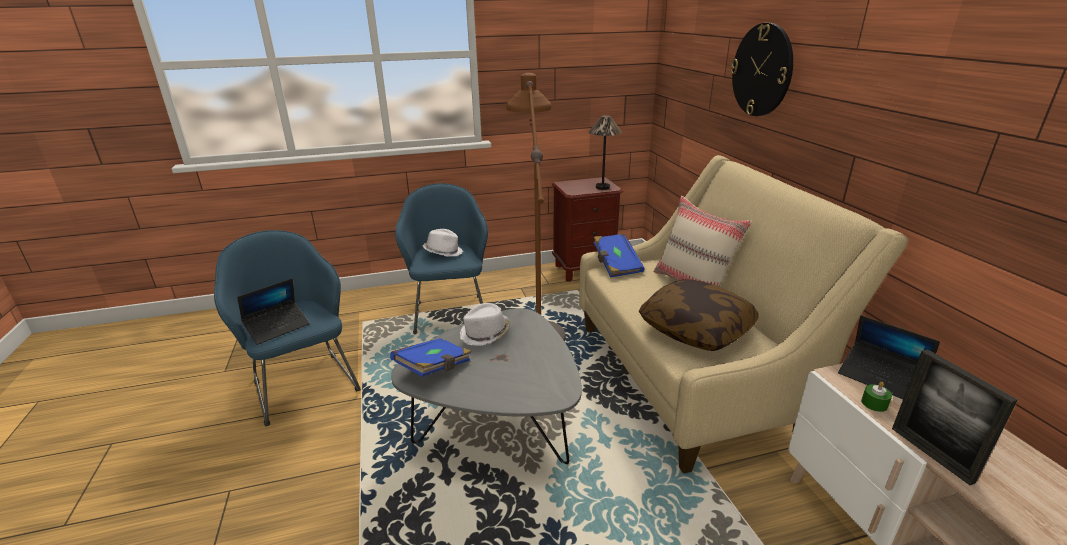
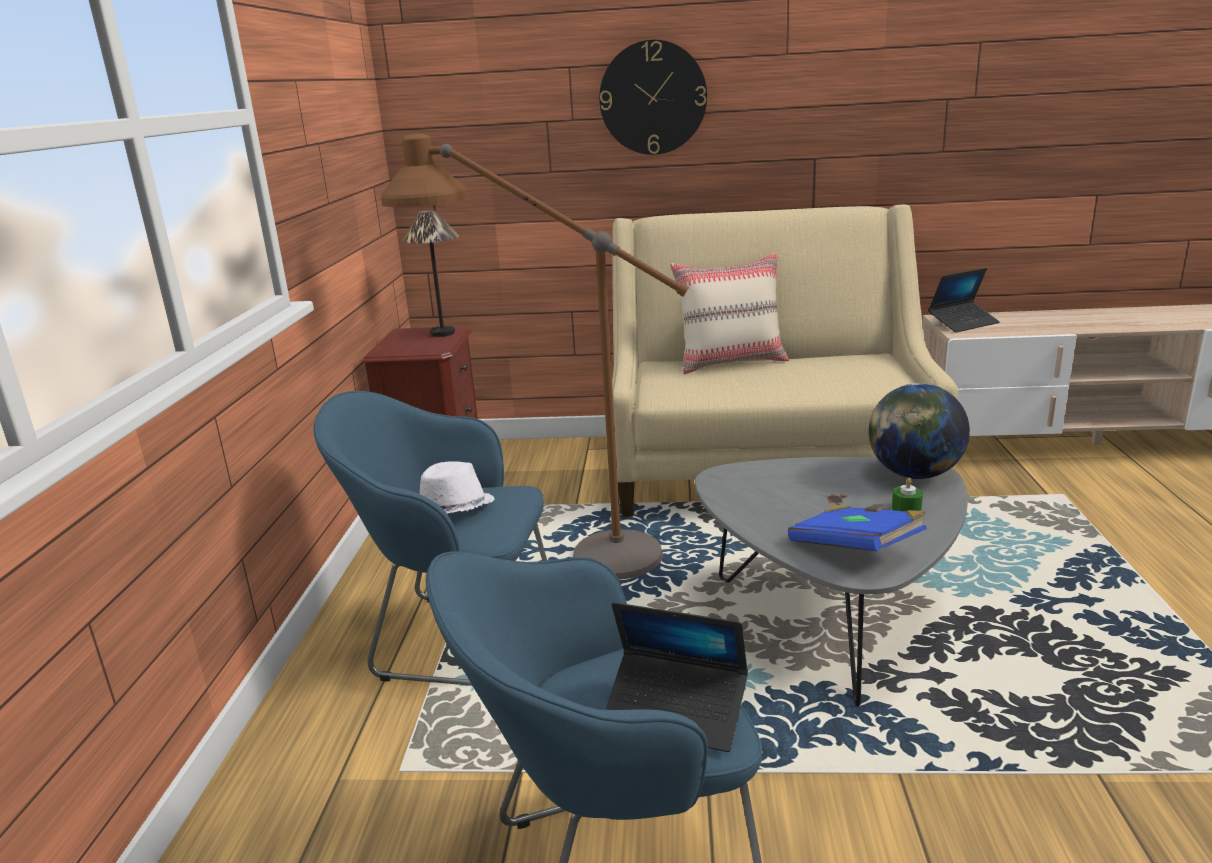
camera: 70 degrees left, 5 degrees down
(278, 327) = (675, 711): laptop -> laptop turned 135 degrees clockwise
(485, 334) = (765, 505): white hat -> none
(550, 387) = (914, 475): none -> globe
(616, 265) = (647, 389): blue book -> none
(695, 329) = (837, 376): pillow -> none
(874, 403) = (1001, 331): green candle -> green candle (906, 508)
(931, 454) = (1065, 331): picture frame -> none

